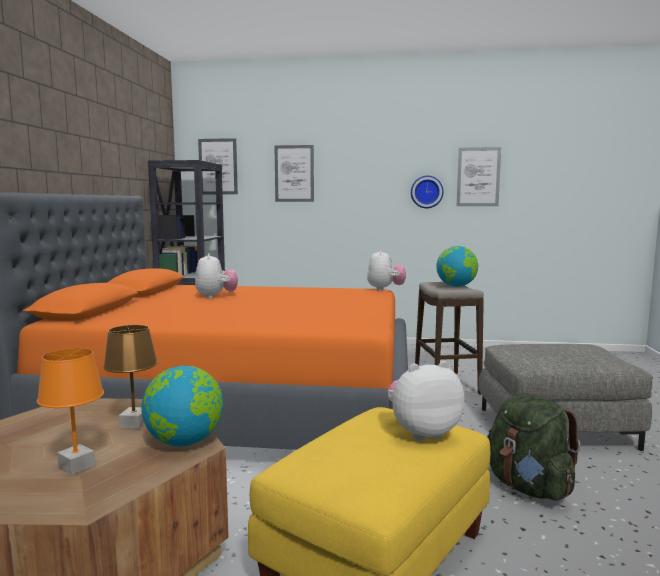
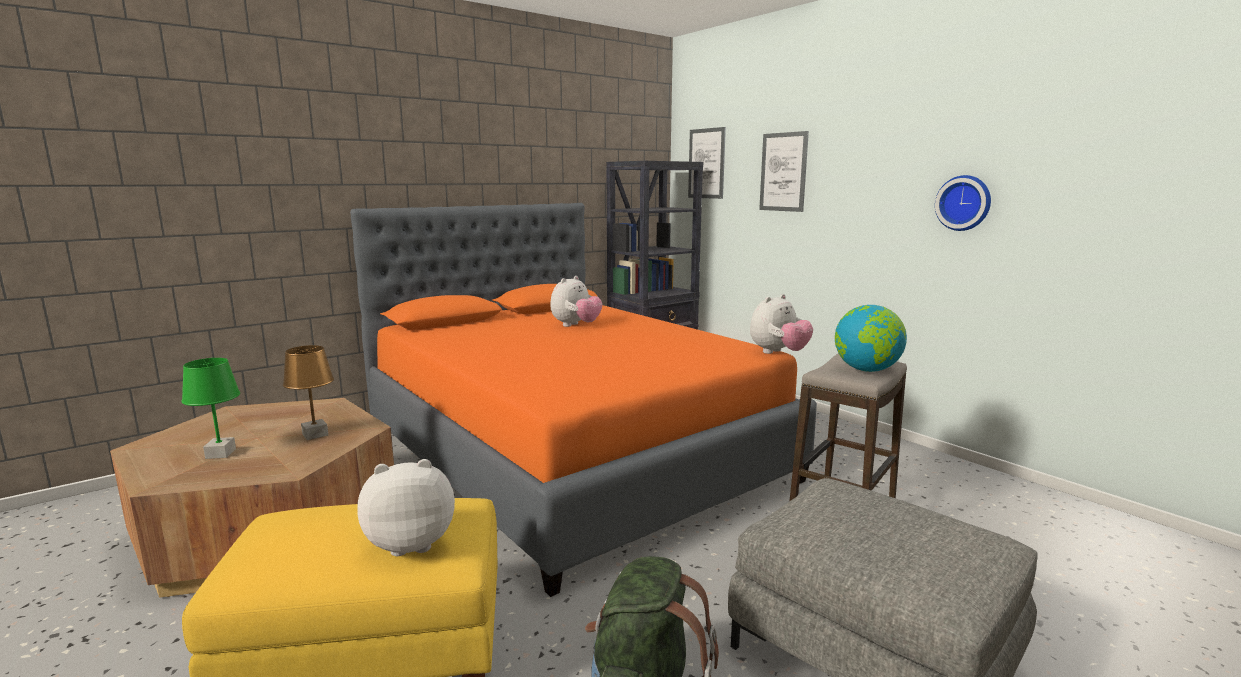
camera: 45 degrees right, 5 degrees up
(77, 466) = (221, 454): orange table lamp -> green table lamp
(185, 442) = (295, 464): globe -> none
(422, 433) = (411, 543): plush toy -> plush toy turned 45 degrees counterclockwise
(478, 177) = (1064, 178): picture -> none

